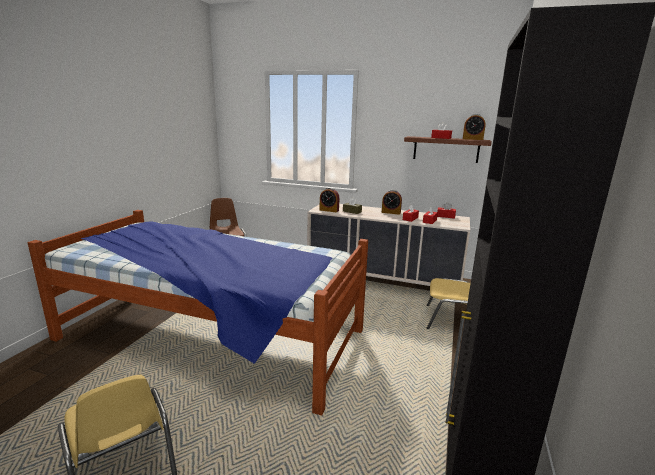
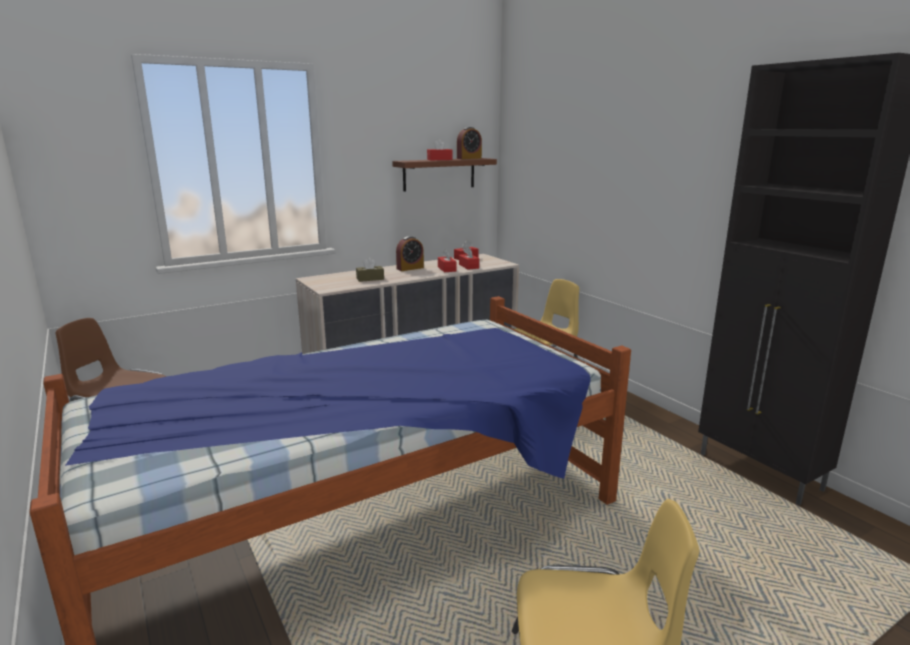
camera: 50 degrees left, 0 degrees up
(329, 210) = (340, 285): alarm clock -> none

